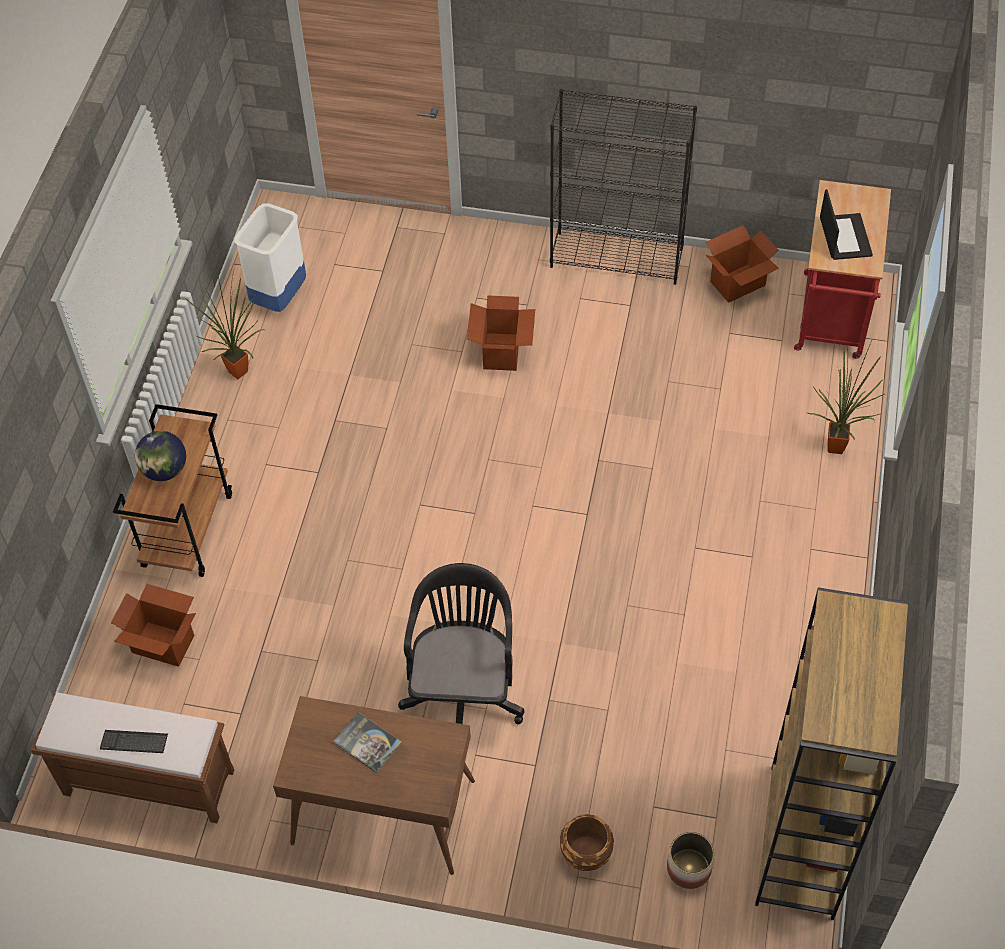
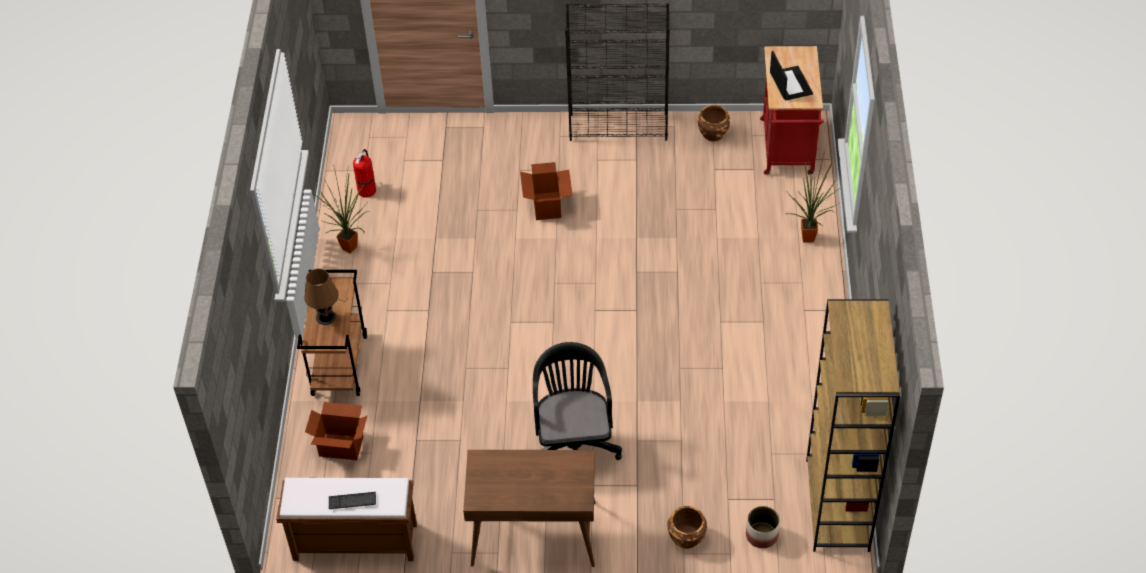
camera: 10 degrees left, 5 degrees down
(164, 470) = (326, 315): globe -> brown table lamp
(279, 297) = (367, 190): white trash can -> fire extinguisher
(367, 743) = (524, 472): book -> none
(738, 284) = (713, 133): cardboard box -> brown planter

